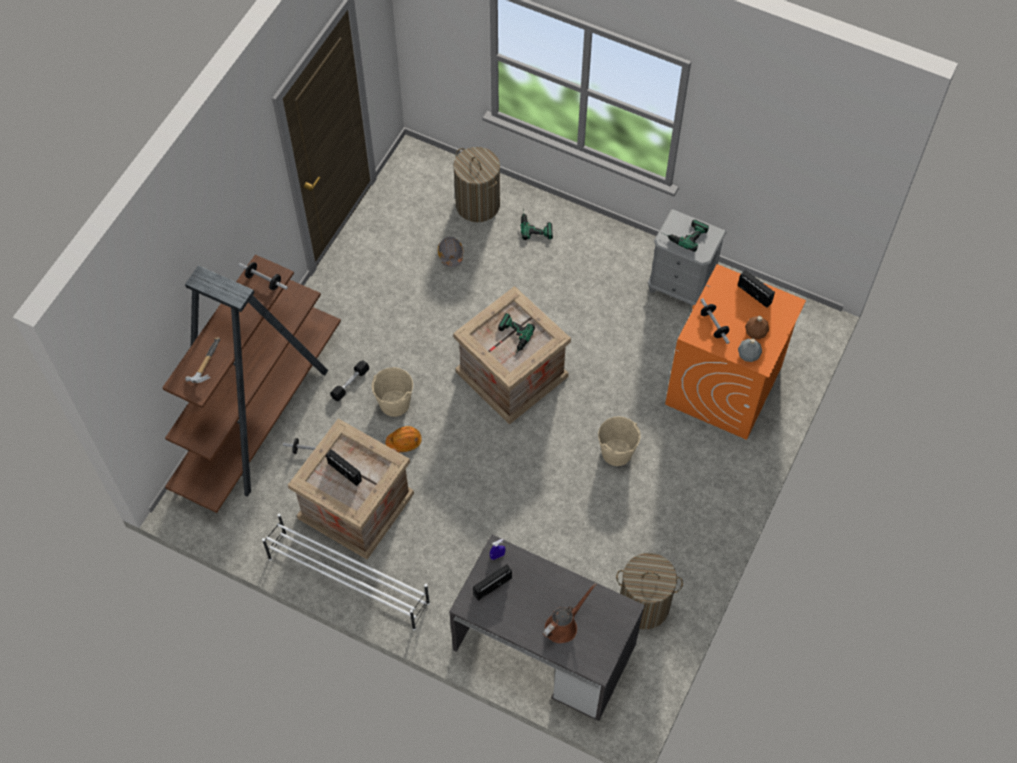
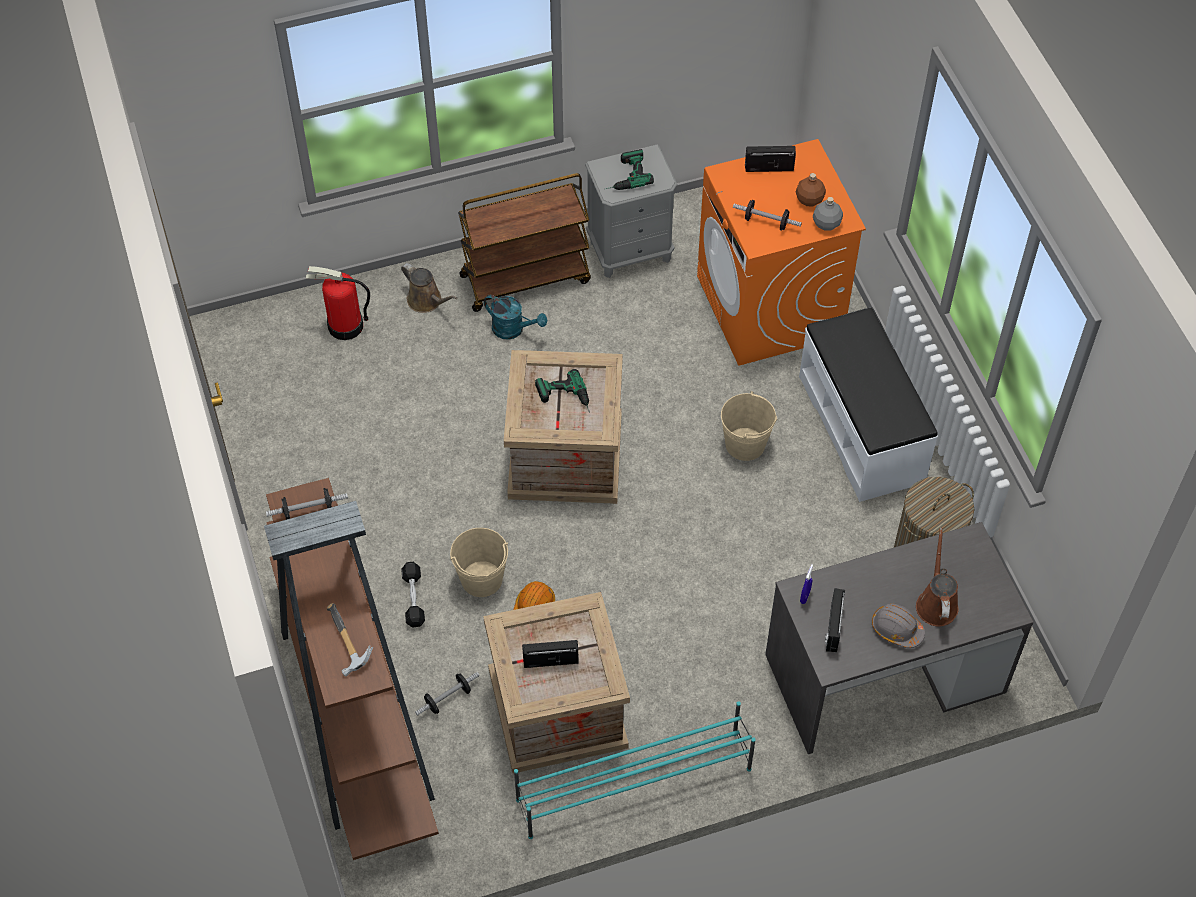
camera: 45 degrees left, 5 degrees down
(348, 580) = (632, 784): white shoe rack -> turquoise shoe rack
(450, 254) = (372, 394): grey hard hat -> grey hard hat (896, 629)
(477, 204) = (345, 326): laundry basket -> fire extinguisher
(535, 225) = (427, 301): power drill -> brown watering can
(563, 279) = (513, 329): none -> turquoise watering can
(604, 255) = (526, 278): none -> brown cart
(694, 501) = (862, 428): none -> white bench

